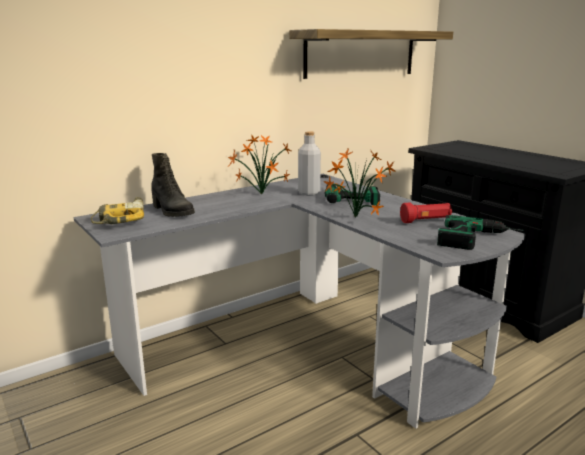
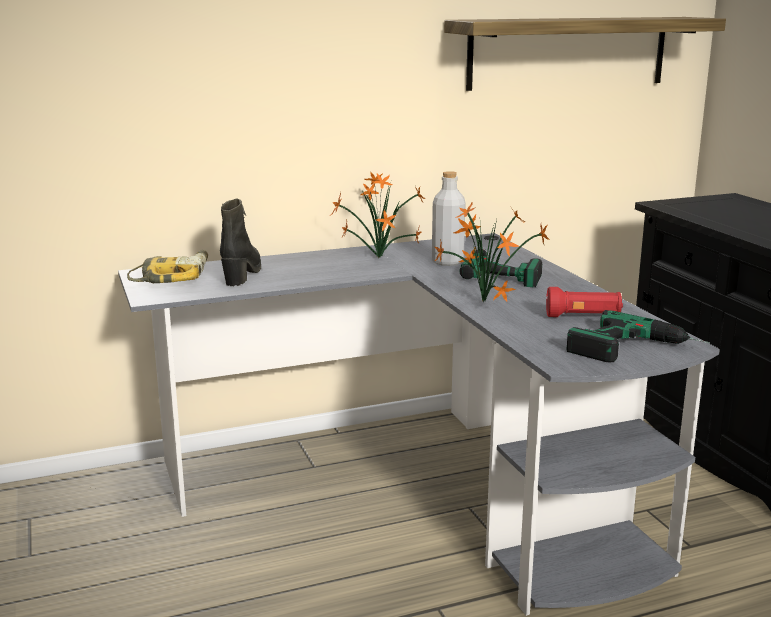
camera: 15 degrees right, 0 degrees up
(172, 212) = (242, 273): black boot -> black boot turned 150 degrees counterclockwise

